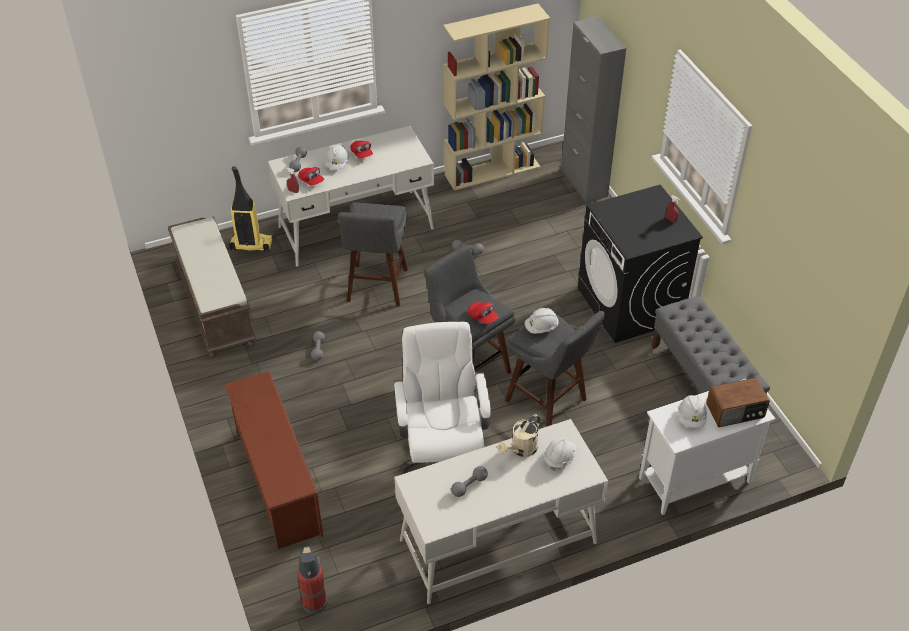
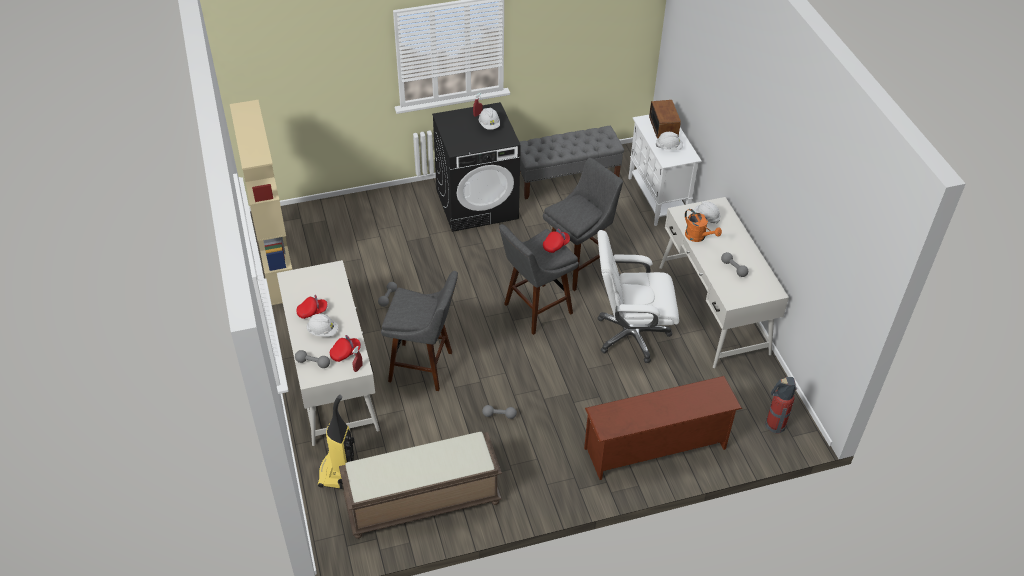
camera: 85 degrees left, 0 degrees up
(521, 449) = (698, 237): beige watering can -> orange watering can
(541, 328) = (571, 213): white hard hat -> white hard hat (489, 125)
(584, 183) = (315, 210): grey cabinet -> none

